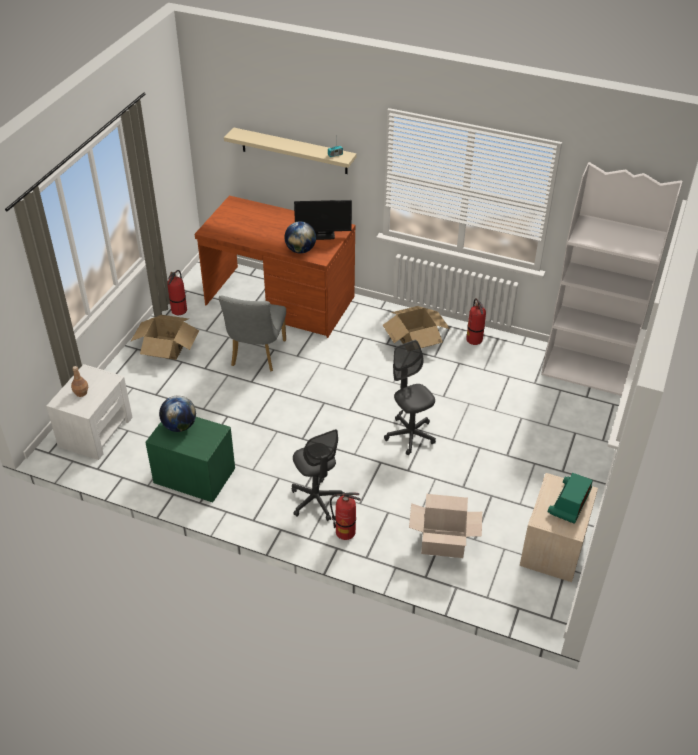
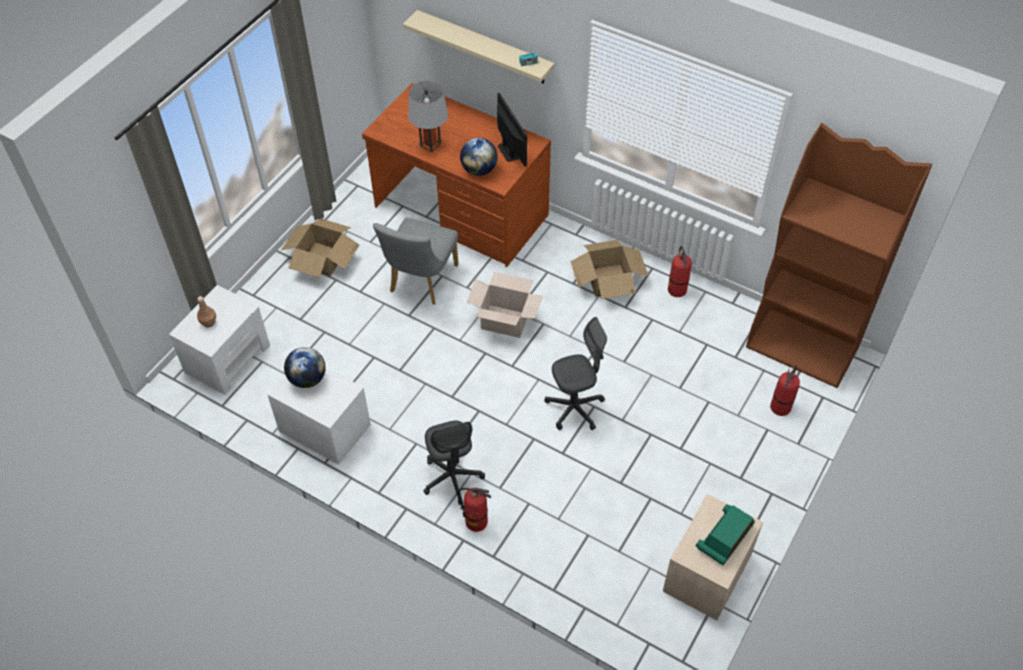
camera: 10 degrees right, 10 degrees up
(179, 311) = (344, 211): fire extinguisher -> fire extinguisher (780, 408)
(194, 475) = (324, 427): green nightstand -> white nightstand
(255, 236) = (430, 144): none -> grey table lamp
(323, 235) = (510, 151): monitor -> monitor turned 120 degrees counterclockwise
(410, 435) = (574, 408): grey office chair -> grey office chair turned 90 degrees clockwise
(442, 543) = (582, 551): cardboard box -> cardboard box (504, 321)
(587, 370) = (803, 347): white bookcase -> brown bookcase

